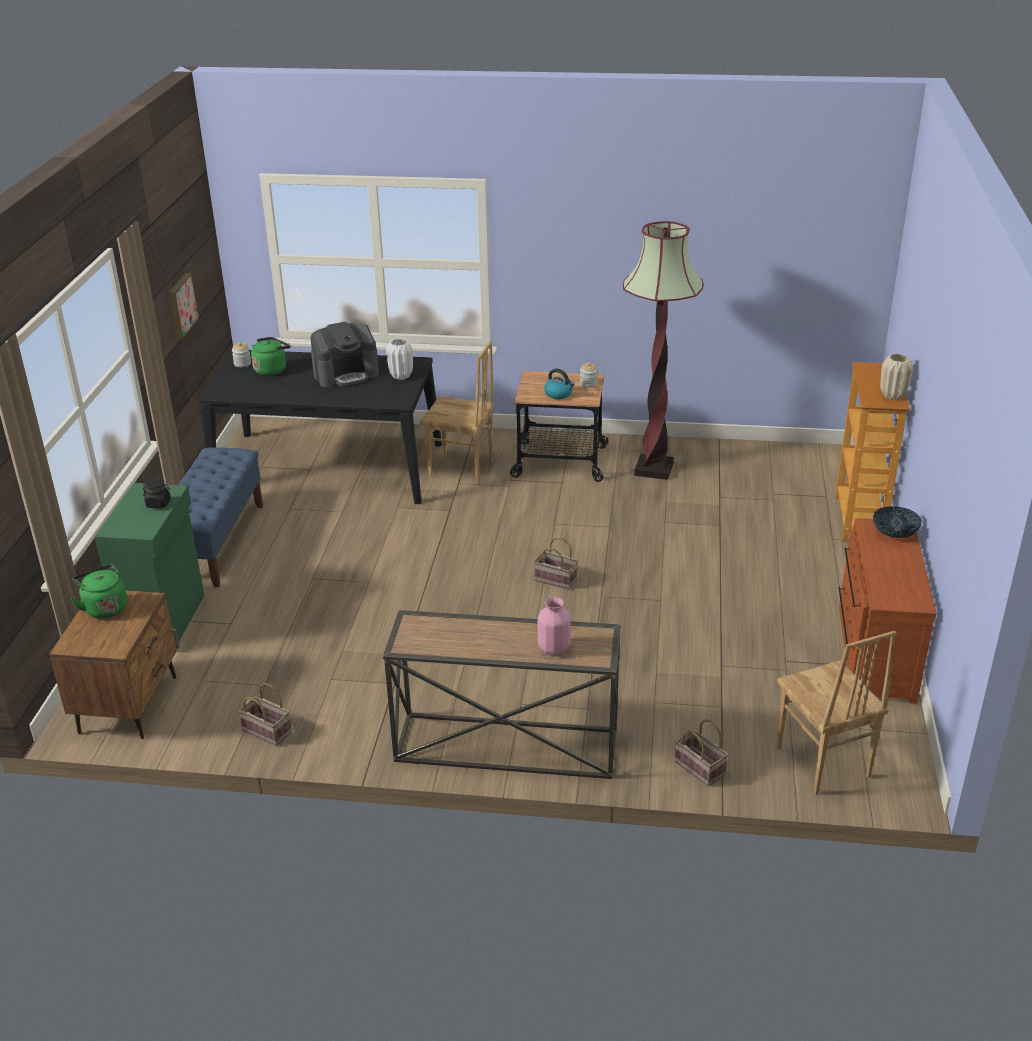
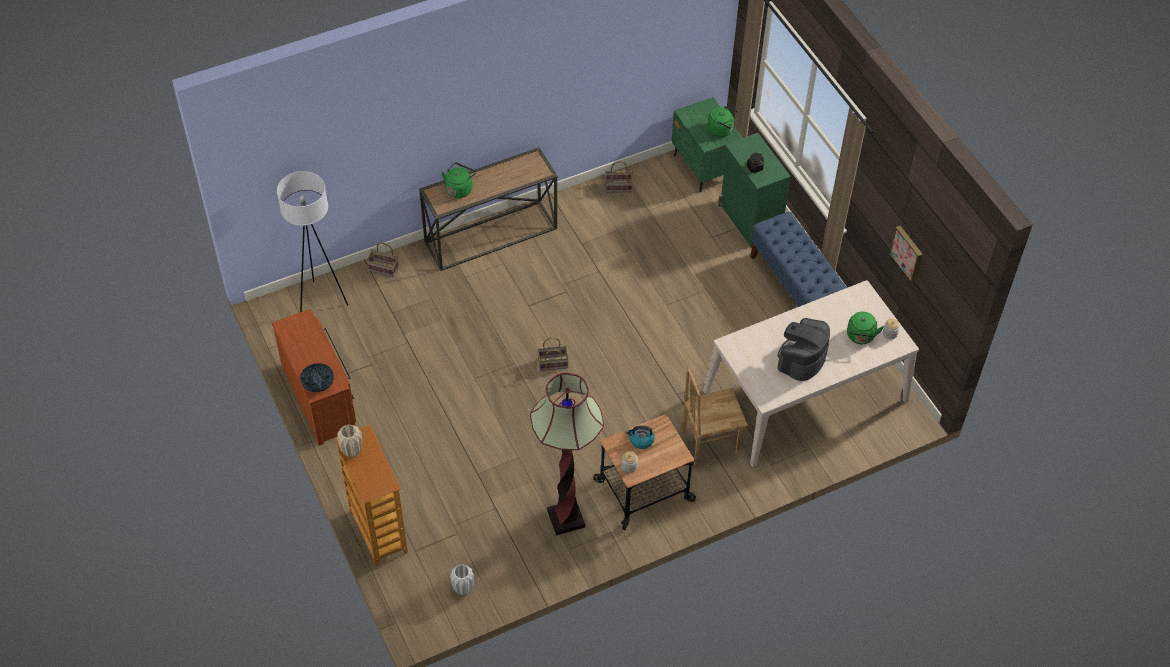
camera: 145 degrees right, 20 degrees up
(129, 704) = (704, 168): brown nightstand -> green nightstand
(328, 467) = (805, 395): black dining table -> beige dining table
(401, 376) = (760, 376): white vase -> white vase (463, 588)
(553, 648) = (459, 189): pink vase -> green kettle
(821, 763) = (321, 301): brown chair -> white floor lamp

